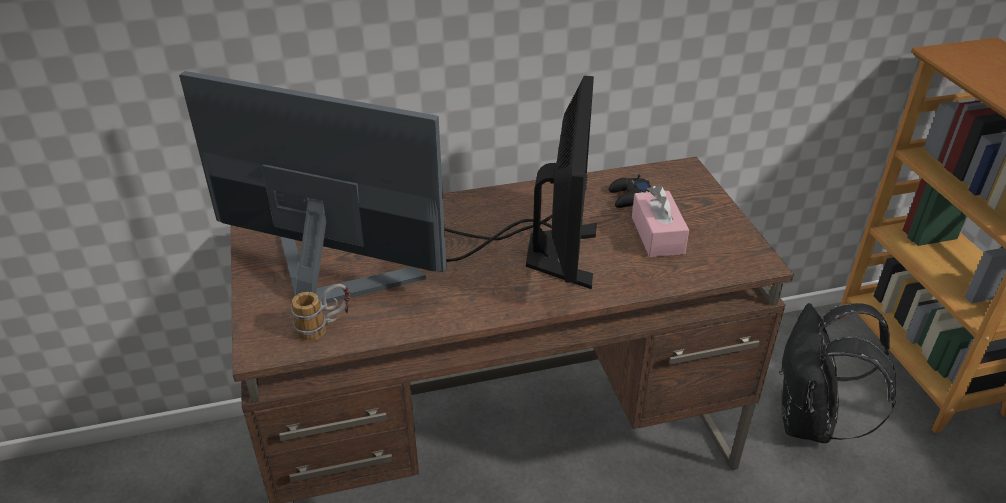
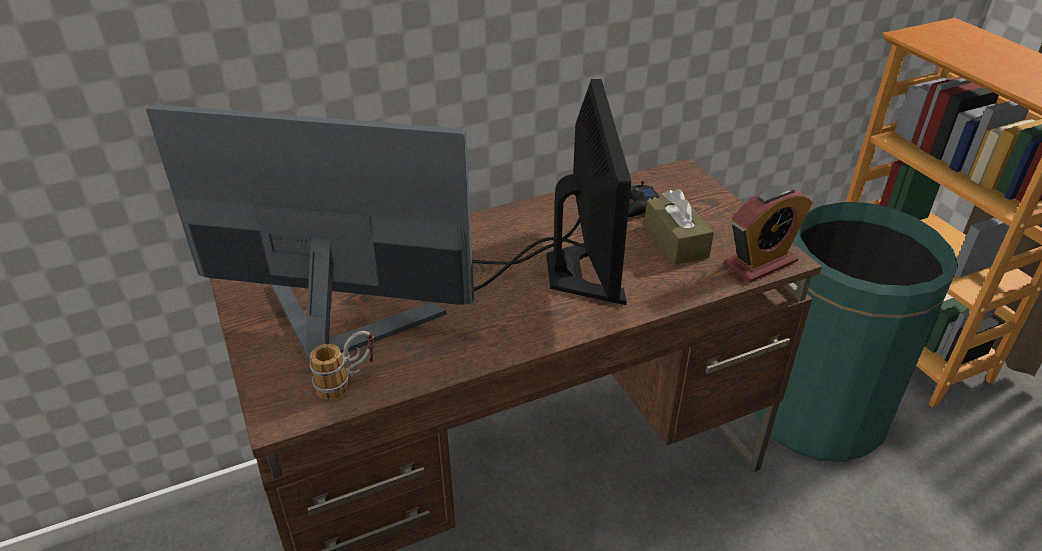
camera: 10 degrees left, 0 degrees up
(657, 235) = (675, 241): pink tissue box -> brown tissue box
(733, 264) = (760, 263): none -> alarm clock
(810, 422) = (816, 412): black backpack -> green trash can

